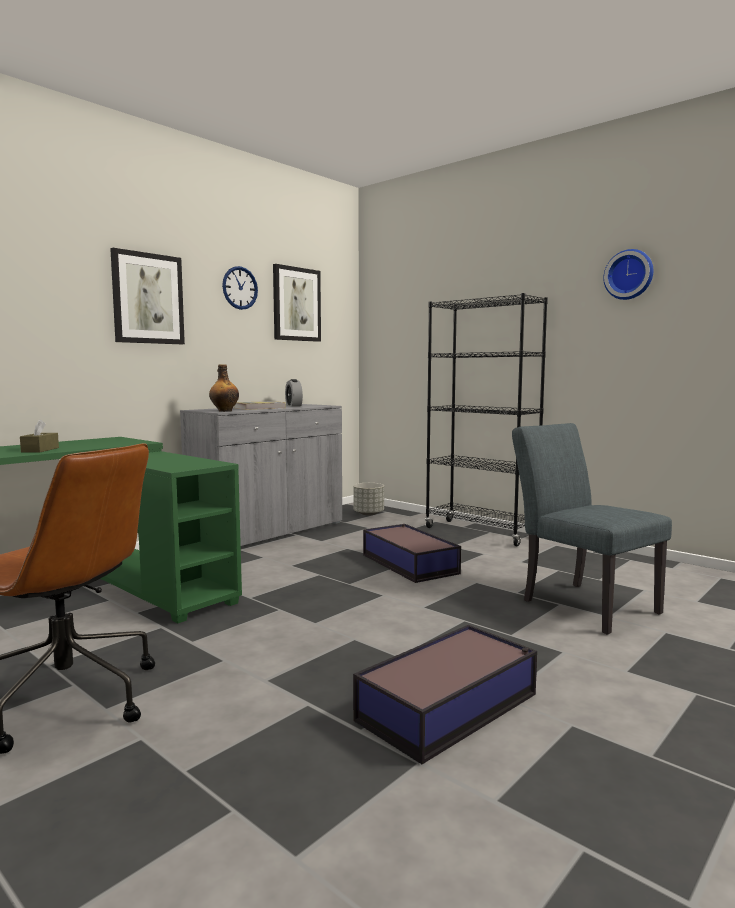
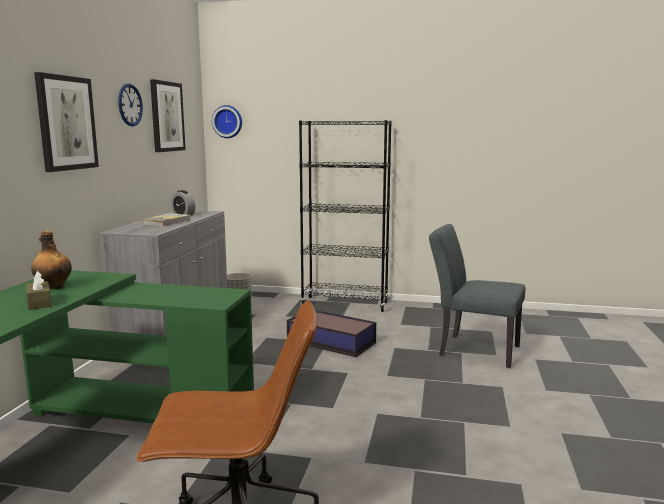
camera: 30 degrees left, 5 degrees up
(224, 411) = (152, 231): bottle -> bottle (54, 287)
(450, 706) = (492, 442): storage box -> none
(629, 275) = (451, 108): wall clock -> wall clock (228, 121)

